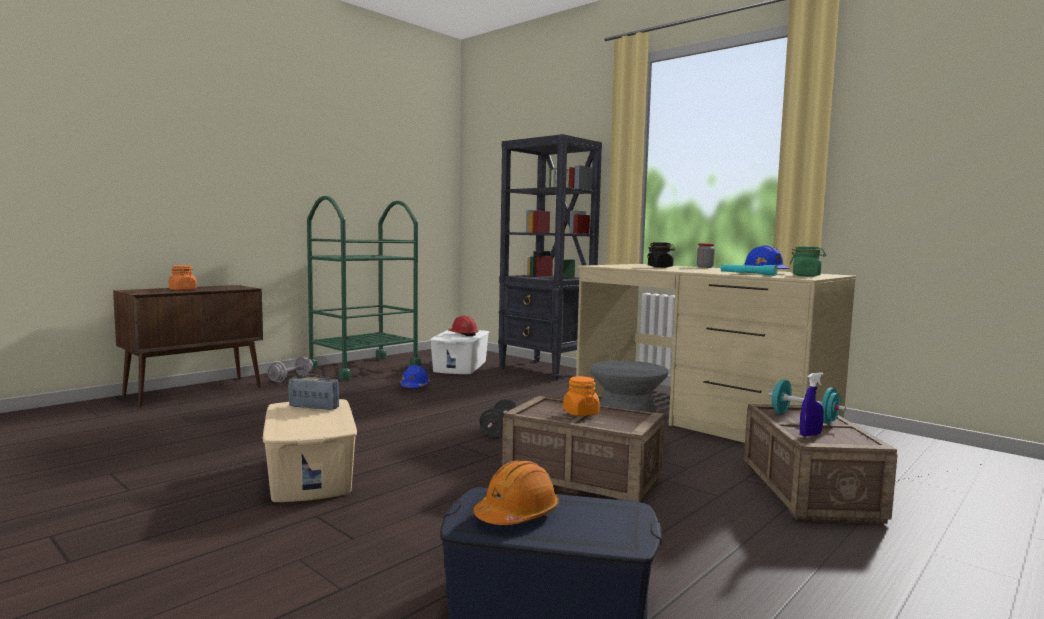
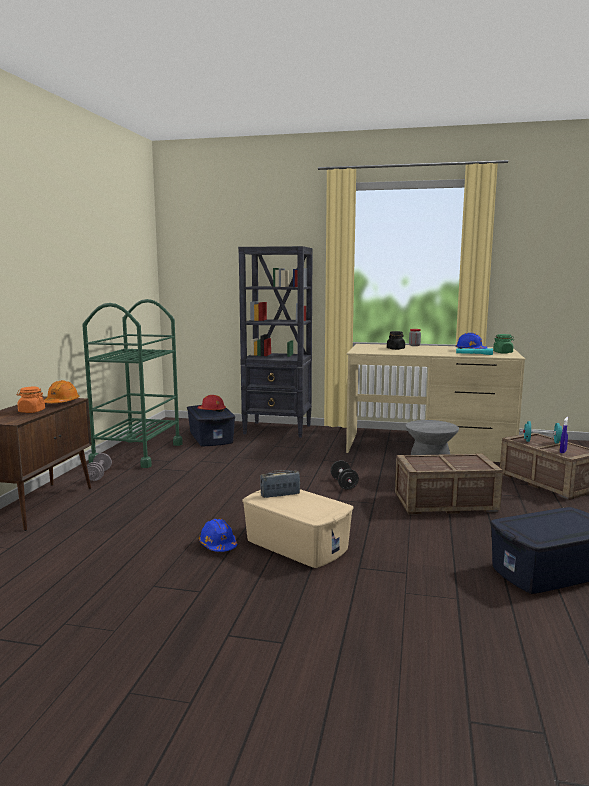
camera: 30 degrees left, 5 degrees up
(414, 386) = (215, 462): blue hard hat -> blue hard hat (218, 545)
(461, 366) = (211, 437): white storage box -> blue storage box
(517, 514) = (539, 528): orange hard hat -> orange hard hat (62, 402)
(580, 413) = (445, 462): orange jar -> none

